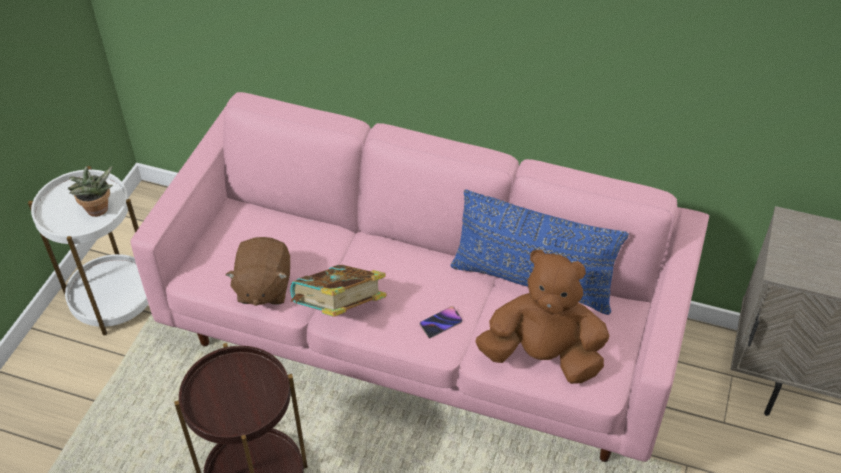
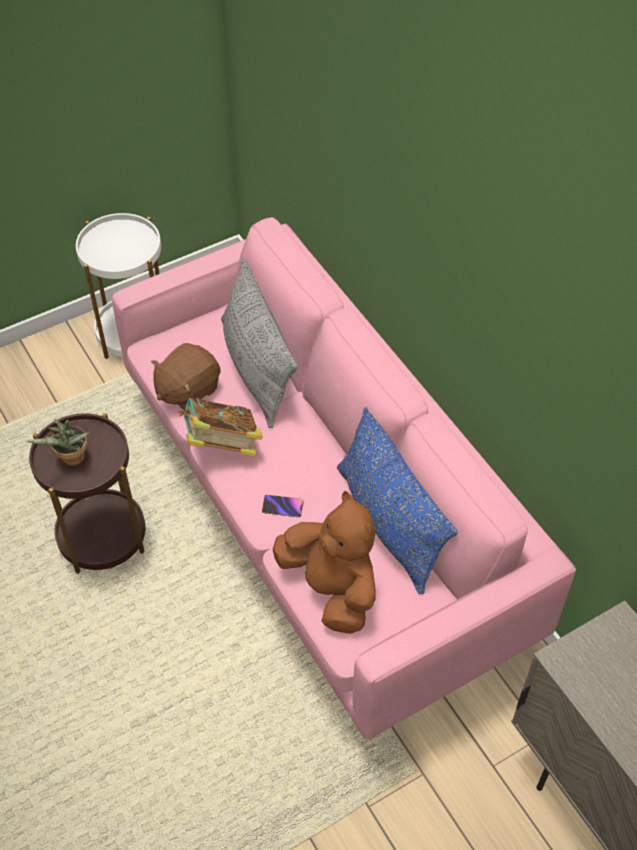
camera: 40 degrees right, 5 degrees up
(98, 211) = (125, 257): potted plant -> potted plant (71, 460)
(305, 235) = (256, 369): none -> grey pillow

